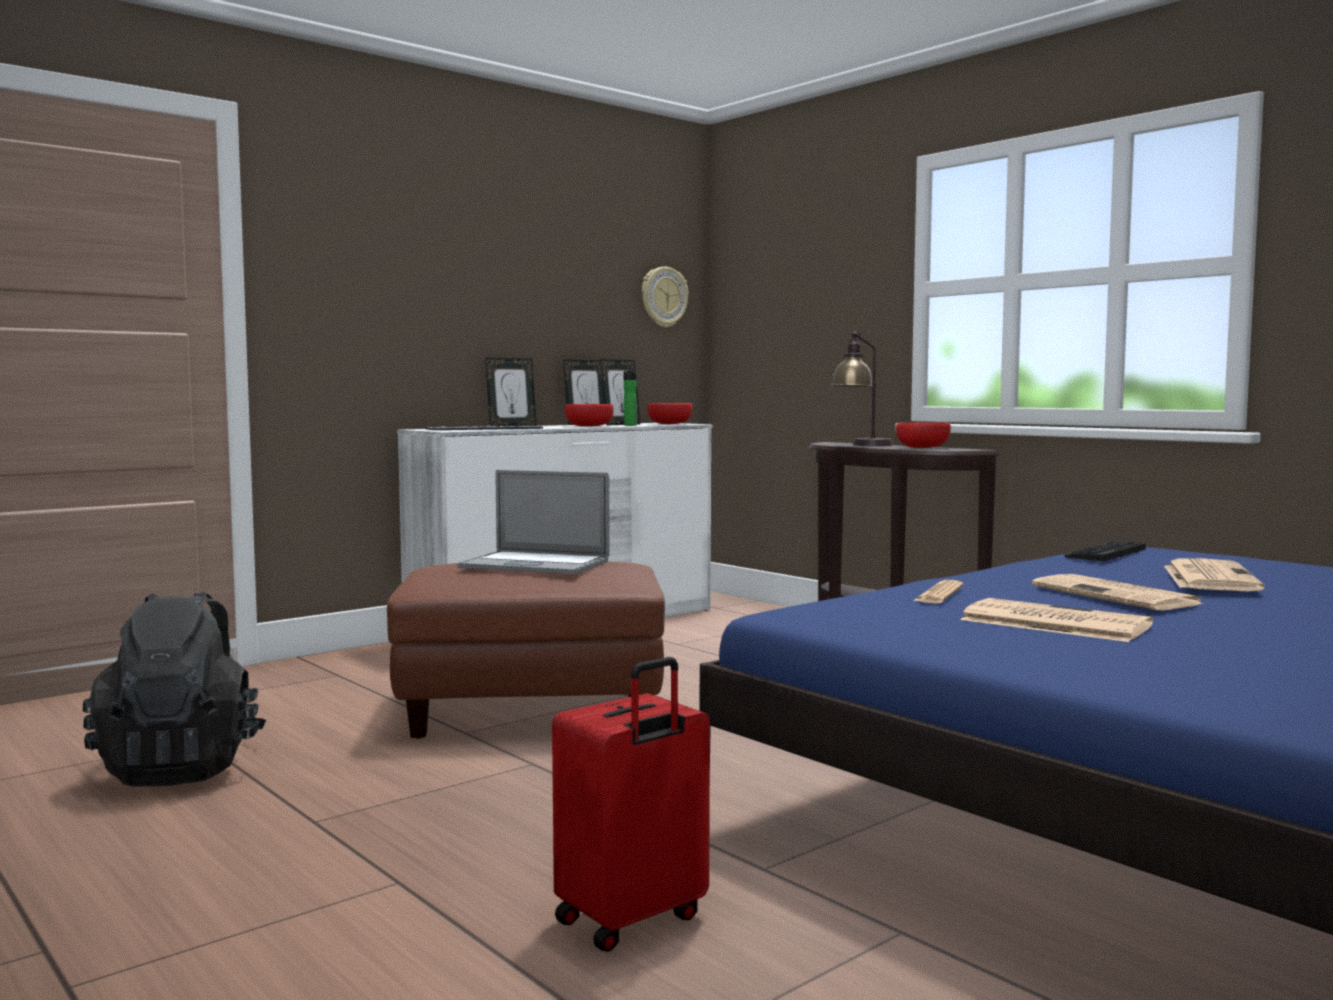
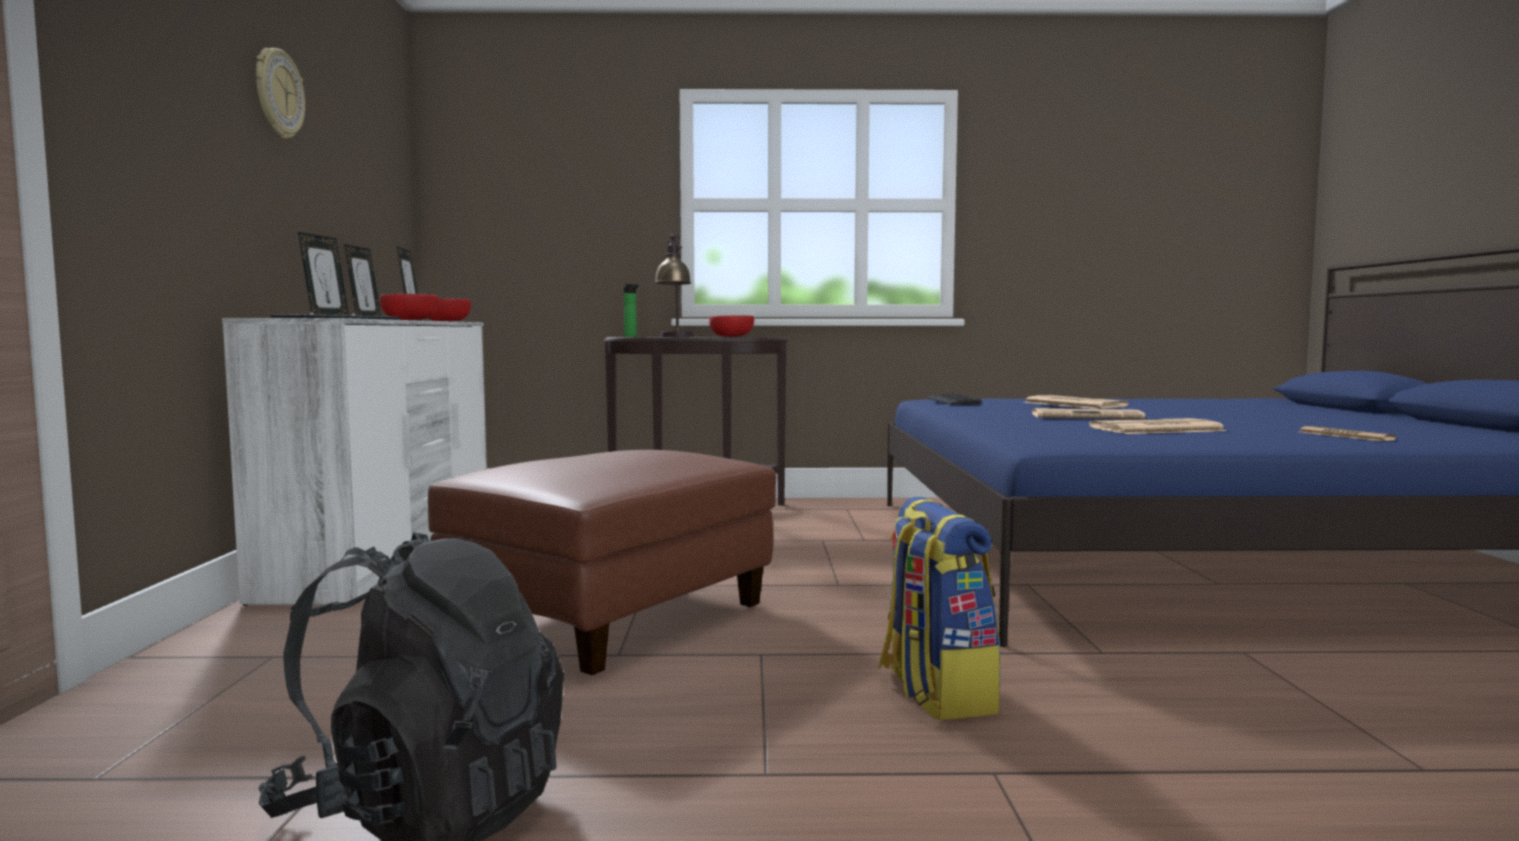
camera: 50 degrees left, 0 degrees up
(535, 564) = (605, 457): laptop -> none
(538, 831) = (934, 692): none -> backpack
(629, 425) = (437, 320): bottle -> bottle (631, 336)
(632, 920) = (1165, 711): red suitcase -> none
(663, 297) = (393, 187): wall clock -> wall clock (278, 94)
(938, 594) = (1035, 425): newspaper -> newspaper (1345, 436)

